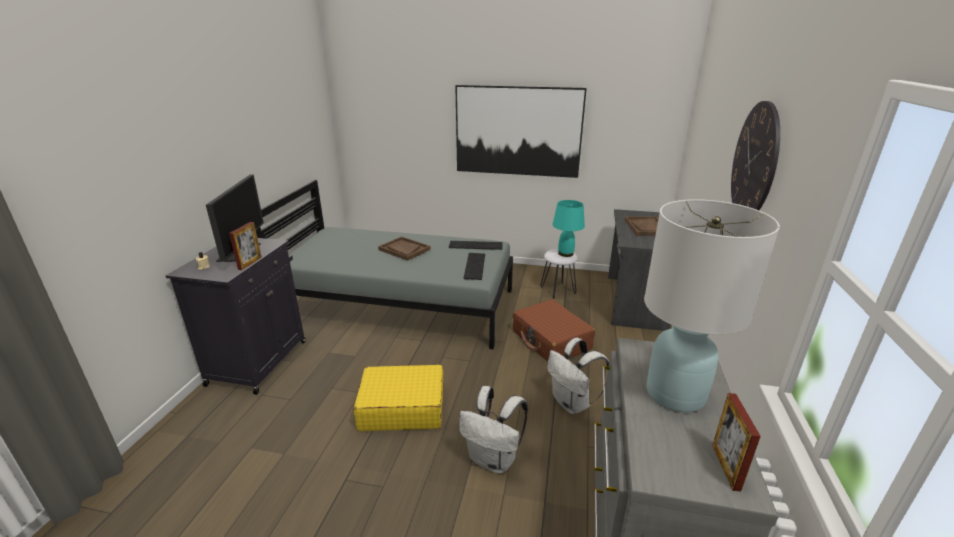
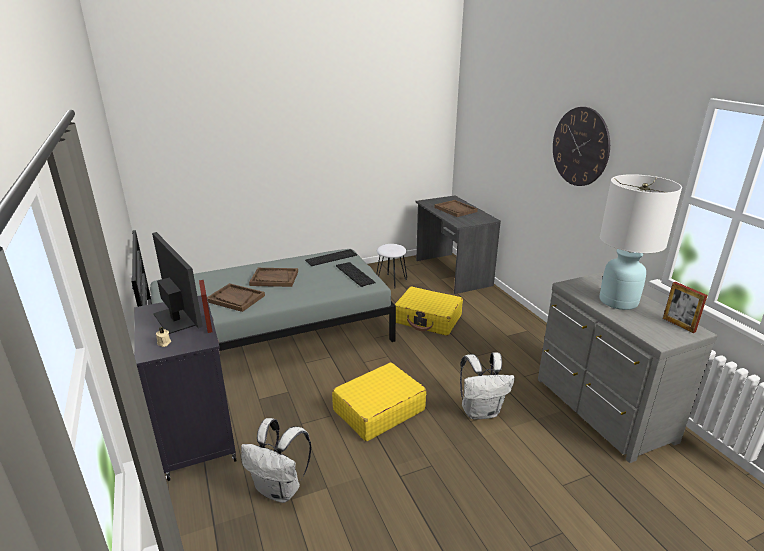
camera: 35 degrees left, 0 degrees up
(354, 257) = (235, 299): none -> brown tray
(518, 131) = (325, 145): picture -> none
(551, 340) = (428, 319): brown suitcase -> yellow suitcase
(565, 253) = (395, 247): turquoise table lamp -> none
(572, 403) = (488, 355): white backpack -> white backpack (280, 489)

